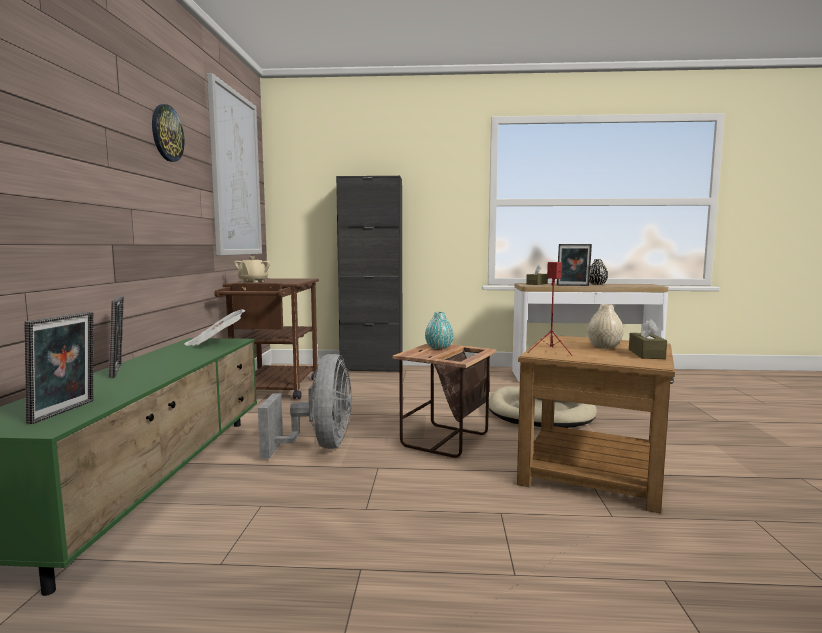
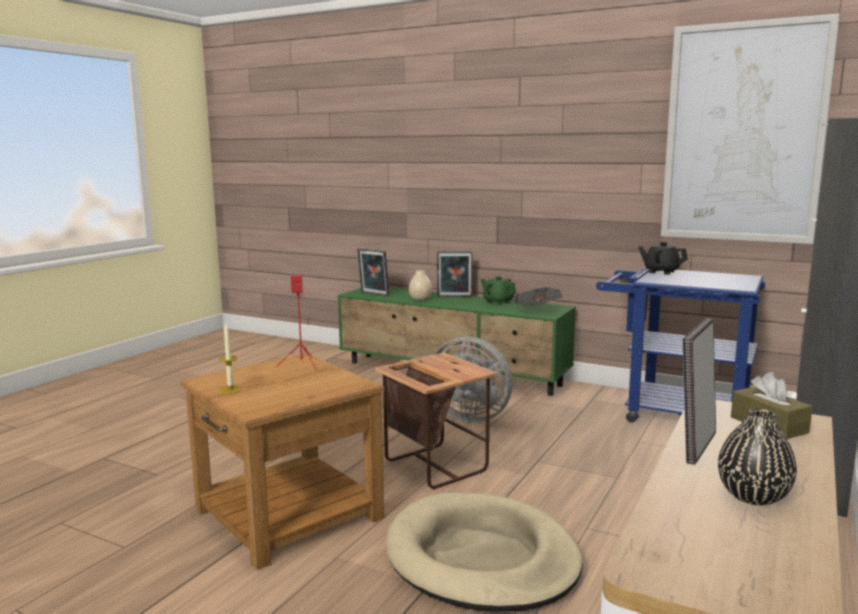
camera: 115 degrees right, 5 degrees up
(163, 355) = (497, 302): none -> green teapot
(166, 133) = (577, 120): wall clock -> none
(252, 281) = (661, 272): beige teapot -> black teapot
(274, 390) = (674, 413): brown cart -> blue cart
(439, 347) = (459, 370): turquoise vase -> none
(604, 346) = (284, 386): beige vase -> beige vase (420, 299)
(646, 354) = (230, 390): brown tissue box -> candle

